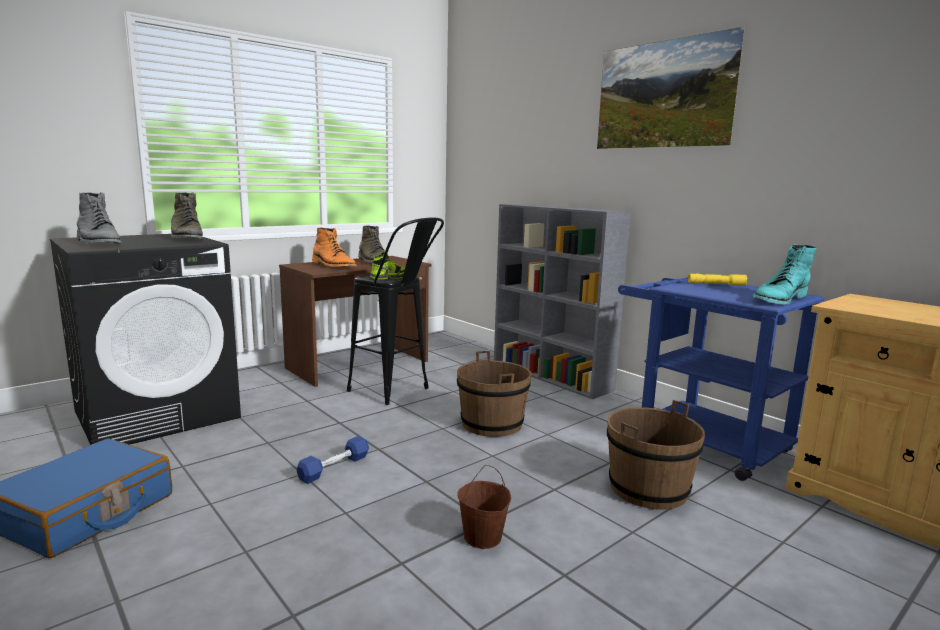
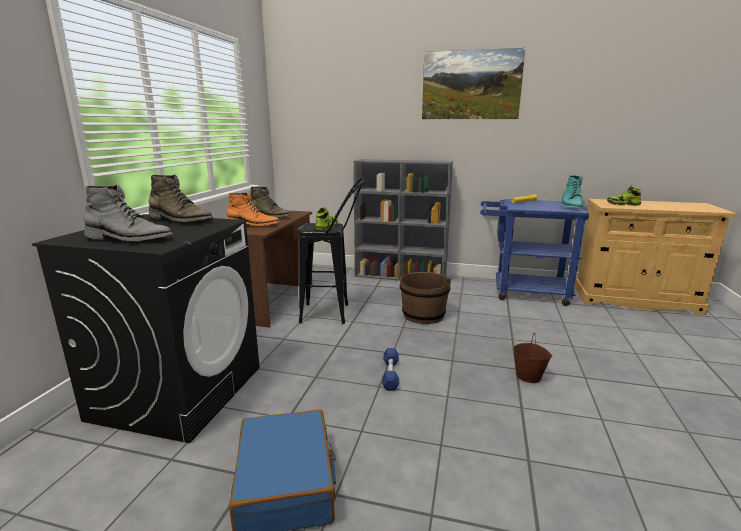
camera: 35 degrees left, 5 degrees up
(648, 489) = (545, 323): brown bucket -> none
(885, 308) = (623, 204): none -> shoe

